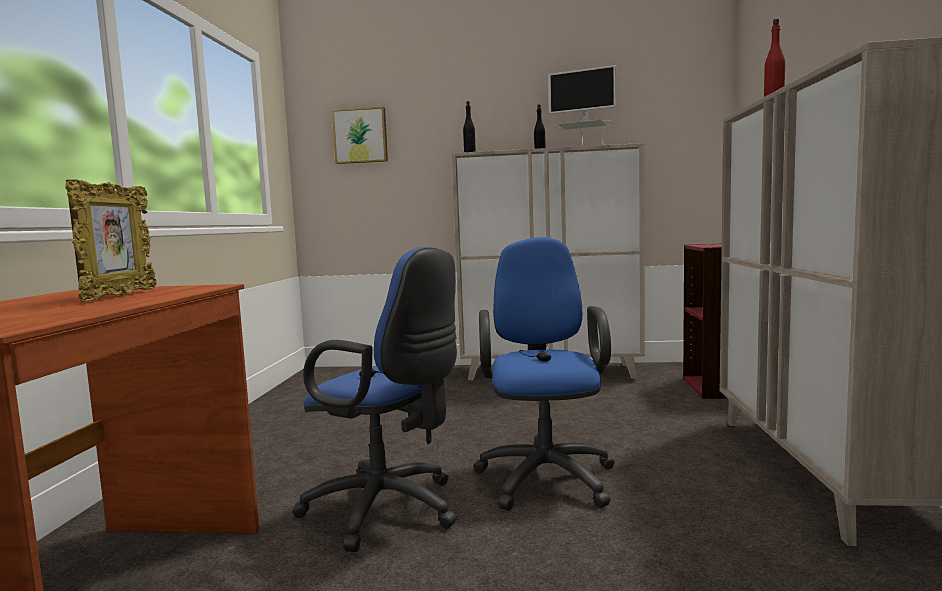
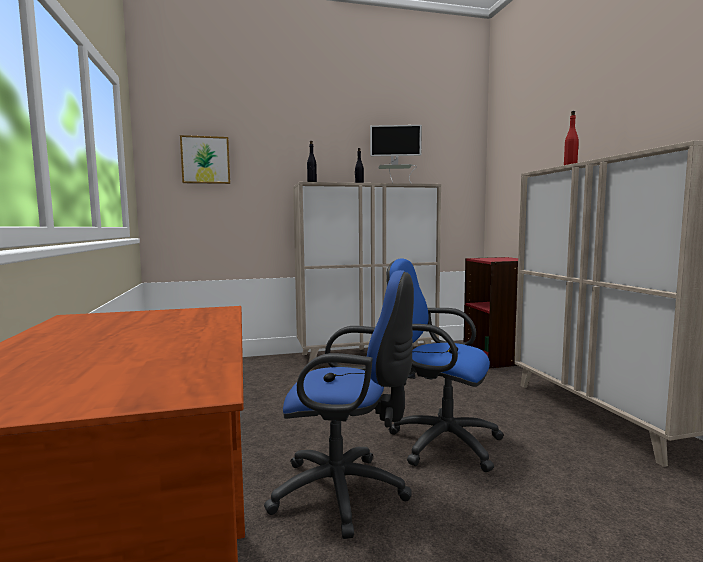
camera: 20 degrees left, 0 degrees up
(119, 296) = (159, 327): picture frame -> none
(545, 475) = (438, 442): blue office chair -> blue office chair turned 45 degrees counterclockwise

